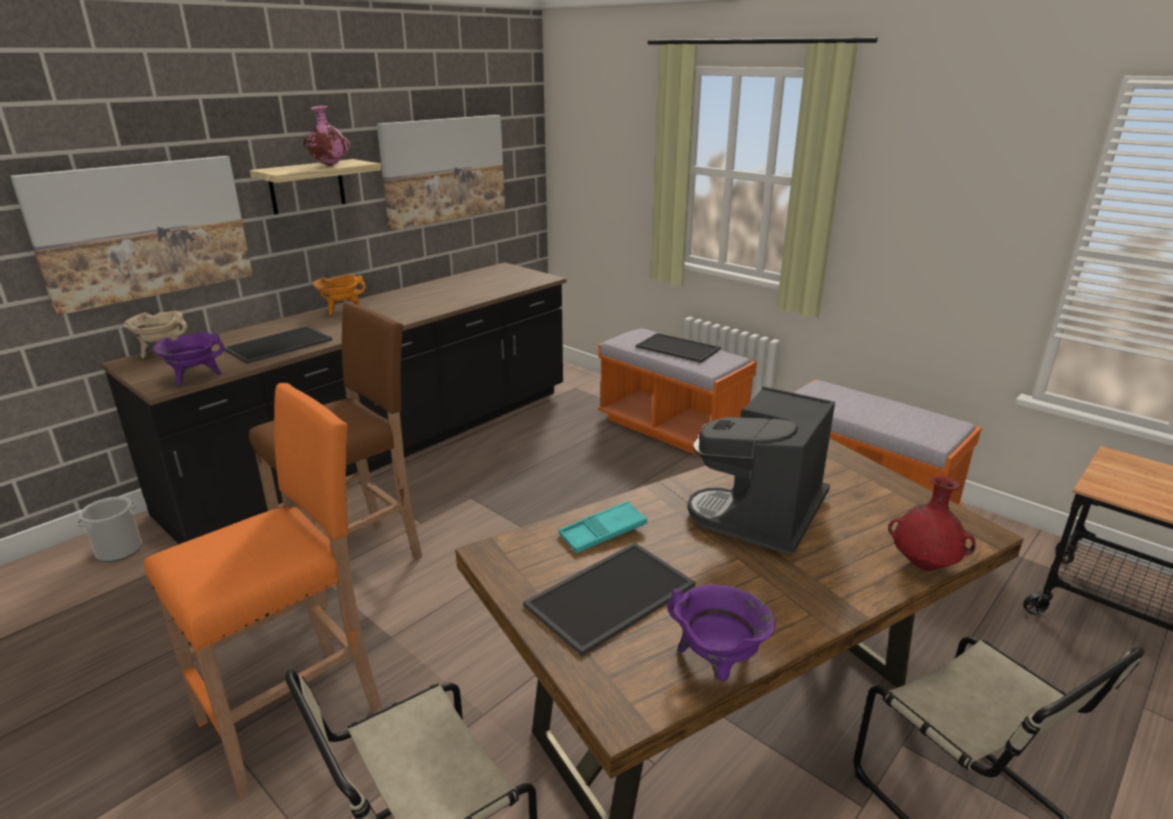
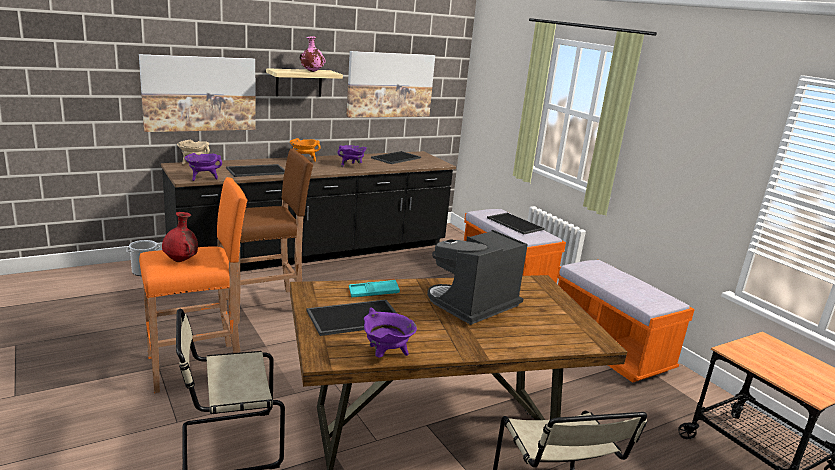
camera: 15 degrees right, 5 degrees down
(421, 306) = (352, 166): none -> purple cooking pot
(476, 281) = (396, 158): none -> tray
(924, 565) = (548, 347): red vase -> red vase (181, 261)

